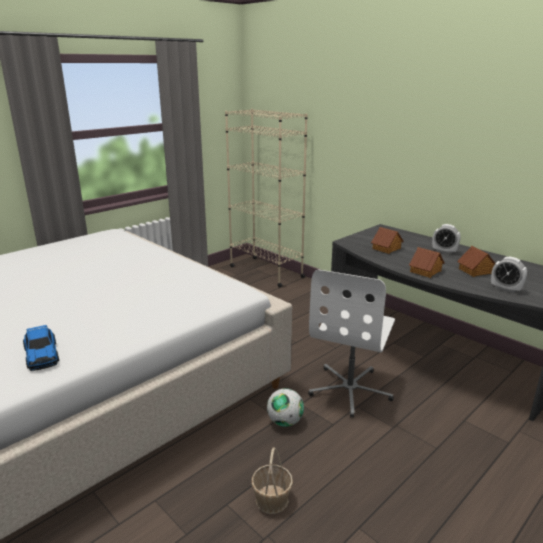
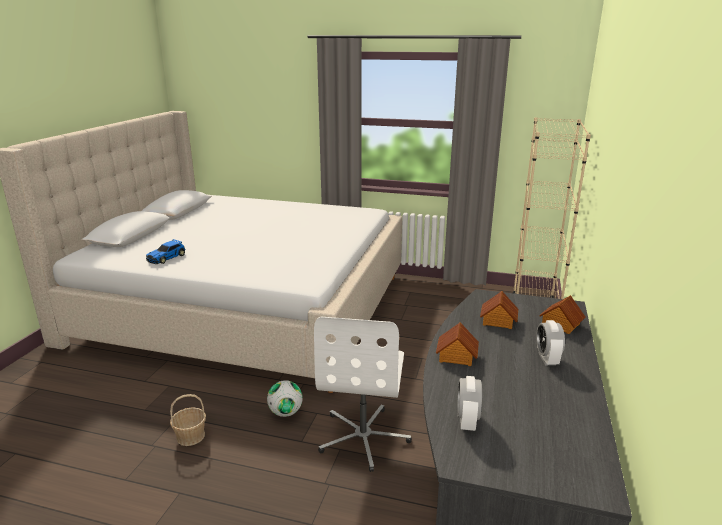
camera: 60 degrees right, 0 degrees up
(350, 390) = (364, 437): white office chair -> white office chair turned 75 degrees counterclockwise
(475, 271) = (503, 391): toy house -> toy house (560, 324)

